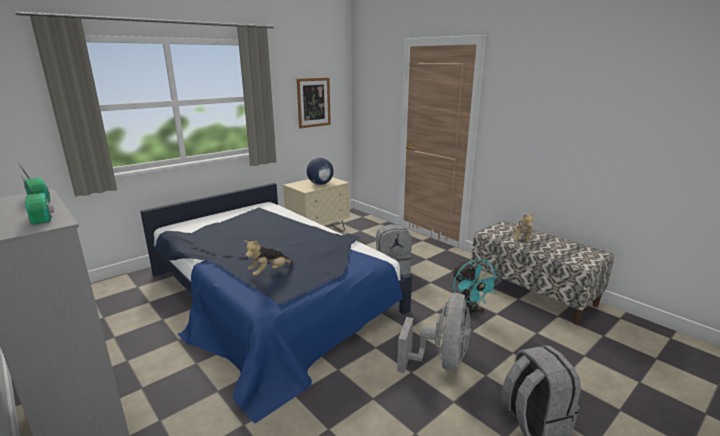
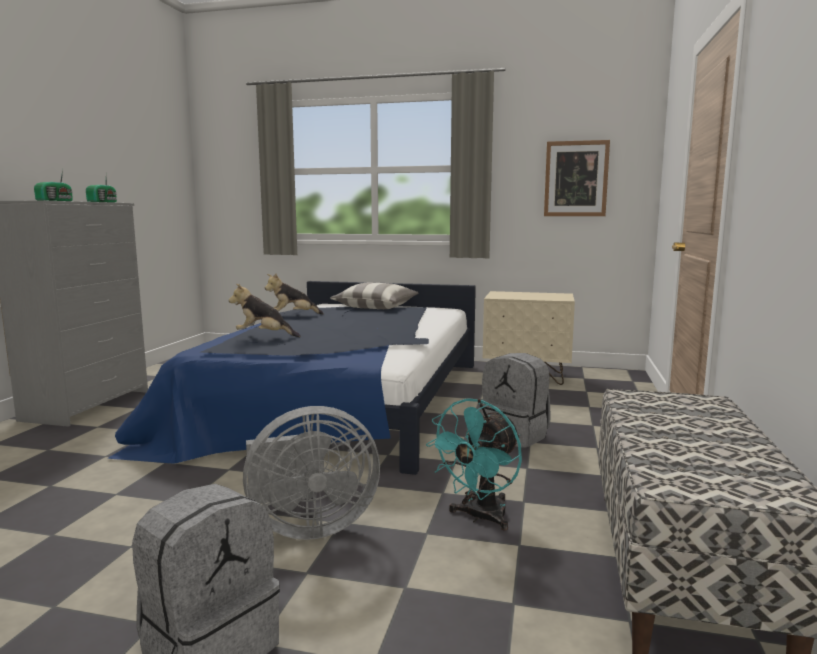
camera: 55 degrees right, 10 degrees down
(224, 218) = (375, 308): none -> pillow
(320, 184) = (531, 296): globe -> none
(521, 240) = (662, 420): plush toy -> plush toy (293, 316)

